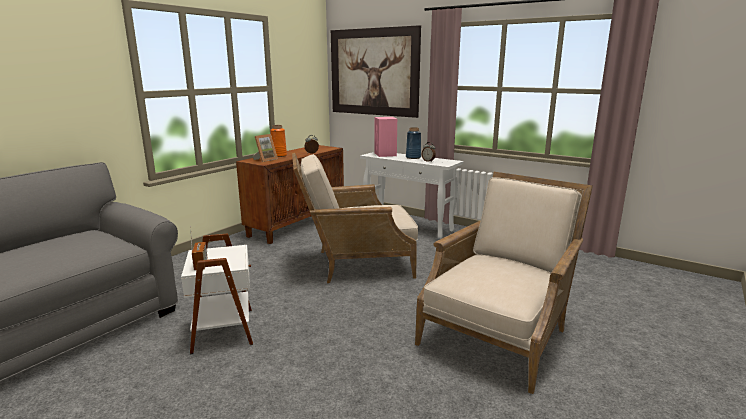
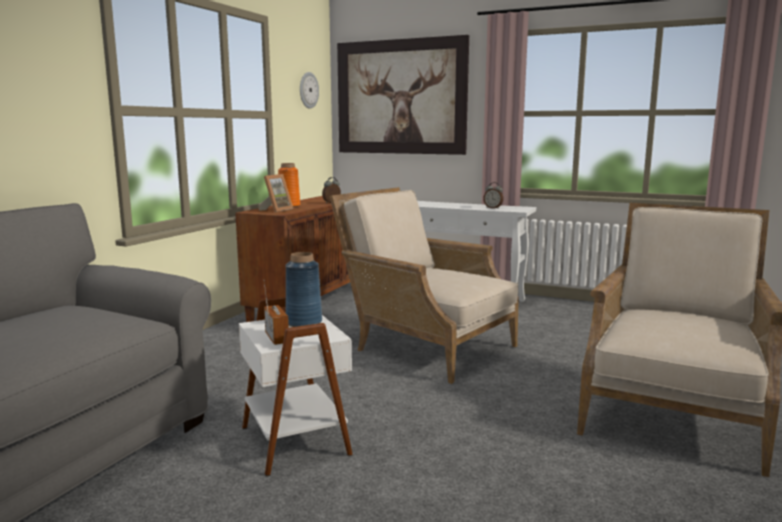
camera: 10 degrees left, 5 degrees down
(305, 67) = (308, 90): none -> wall clock
(355, 264) = (424, 346): beige armchair -> beige armchair turned 60 degrees clockwise
(385, 154) = (428, 203): pink speaker -> none
(413, 157) = (468, 205): blue vase -> blue vase (303, 322)

